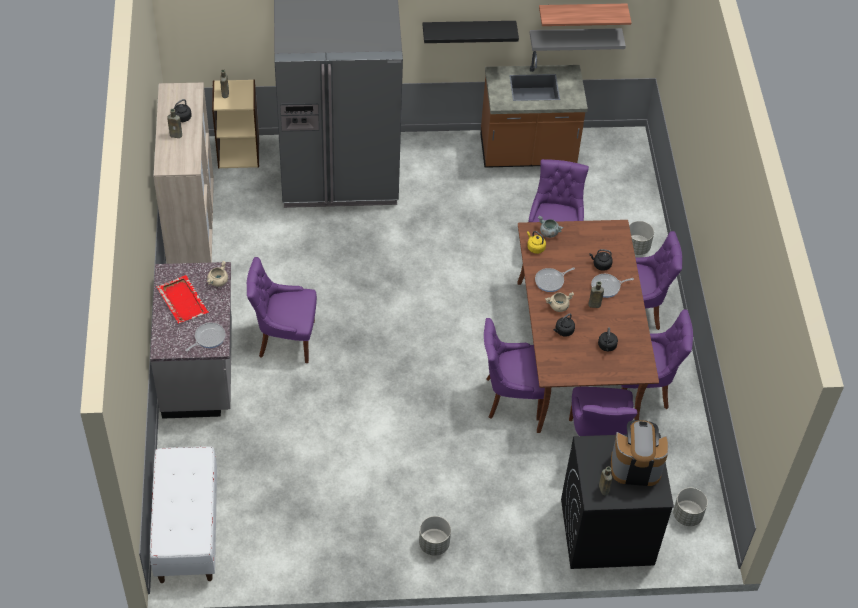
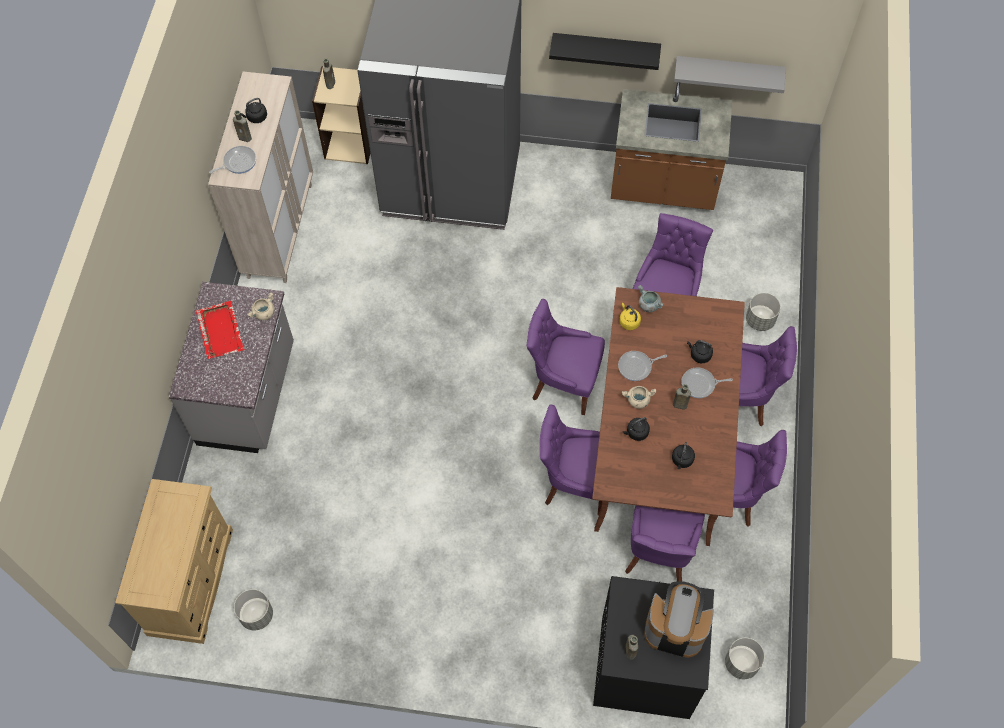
camera: 15 degrees right, 10 degrees up
(187, 529) = (191, 581): white bench -> beige dresser
(208, 338) = (236, 381): frying pan -> frying pan (238, 162)
(285, 339) = (347, 373): purple chair -> purple chair (563, 382)
(433, 544) = (449, 647): grey planter -> grey planter (256, 615)
(581, 14) = (739, 45): shelf -> none

